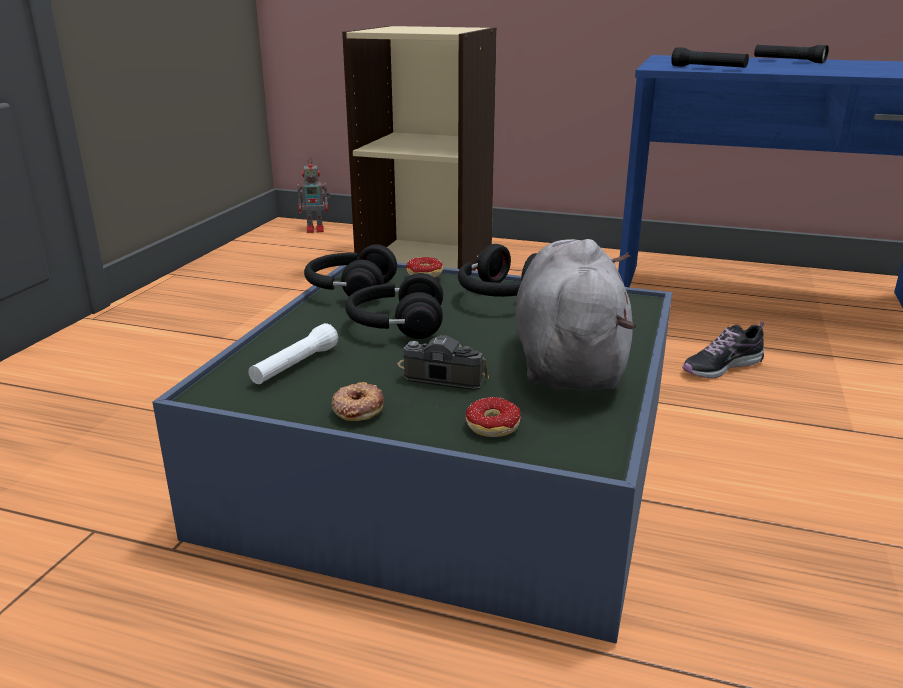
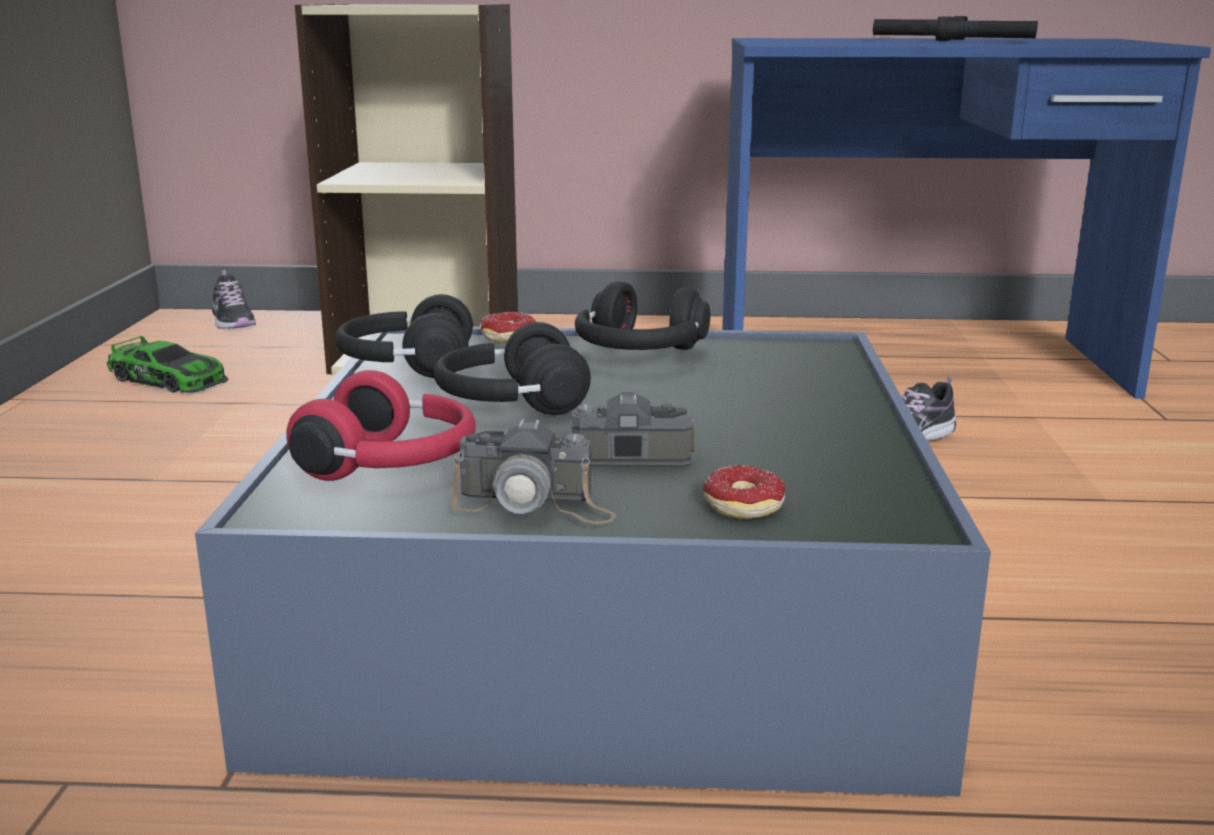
camera: 15 degrees left, 5 degrees down
(261, 268) = (169, 379): none -> toy car
(295, 366) = (392, 465): white flashlight -> red headphones
(316, 229) = (233, 321): toy robot -> shoe
(357, 408) = (534, 504): donut -> camera
(568, 362) = (788, 422): grey plush toy -> none
(708, 68) = (835, 43): black flashlight -> black flashlight (984, 41)

